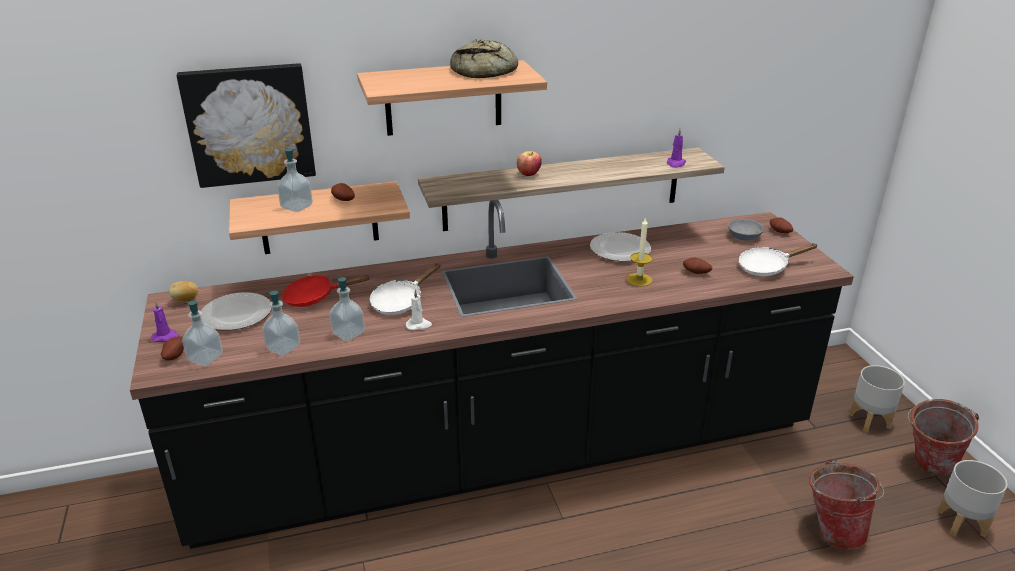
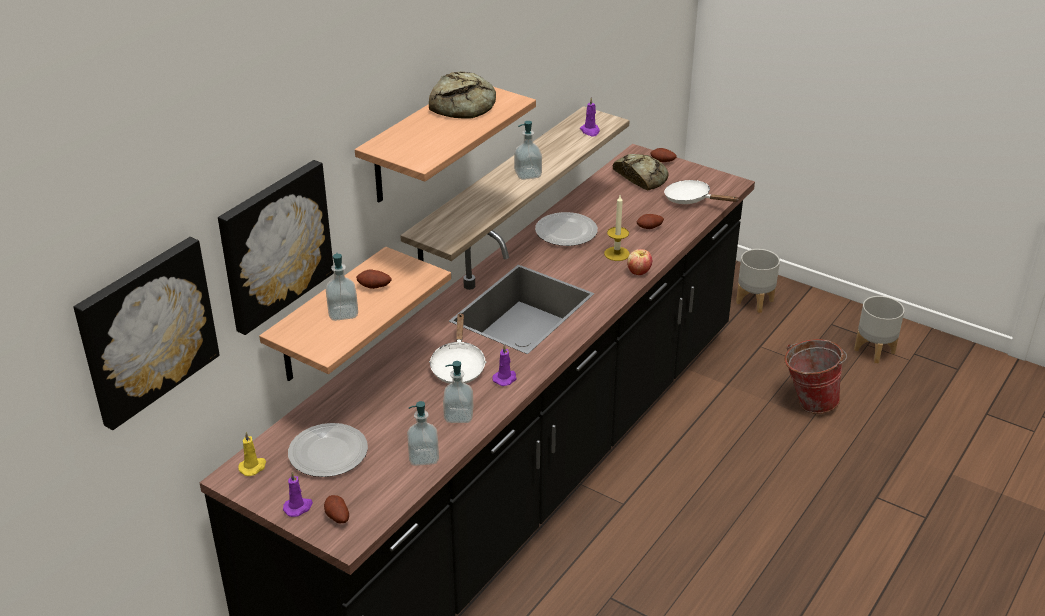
camera: 40 degrees left, 5 degrees up
(94, 140) = (145, 330): none -> picture
(186, 300) = (253, 467): potato -> yellow candle
(205, 358) = (370, 503): soap dispenser -> soap dispenser (528, 174)
(315, 297) = (375, 400): red frying pan -> none
(419, 325) = (505, 378): white candle -> purple candle
(529, 174) = (491, 190): apple -> apple (638, 272)
(743, 236) = (641, 177): grey bowl -> bread
(767, 267) = (691, 200): white frying pan -> white frying pan turned 90 degrees clockwise
(927, 465) = (820, 318): bucket -> none

